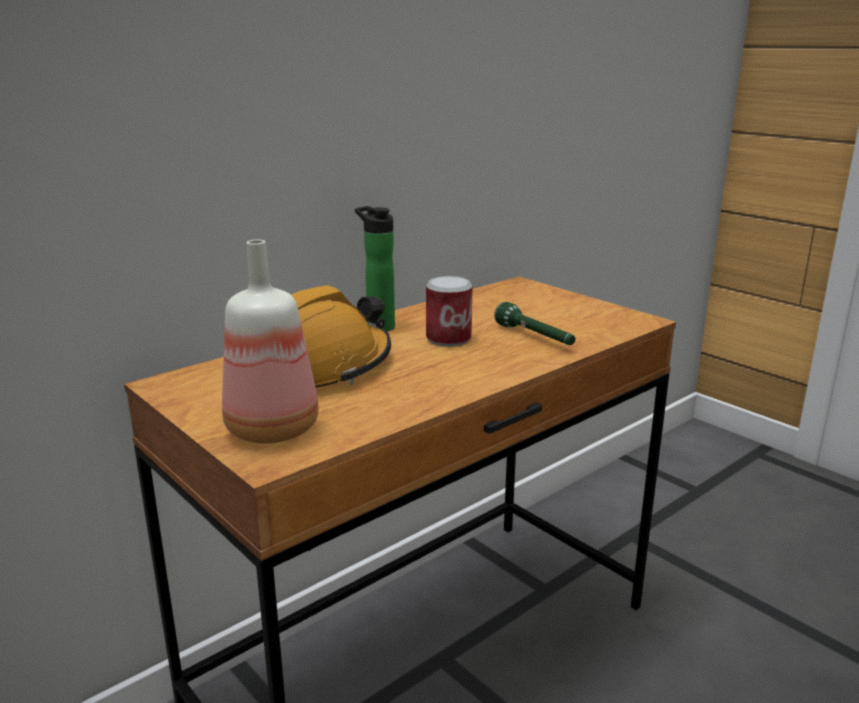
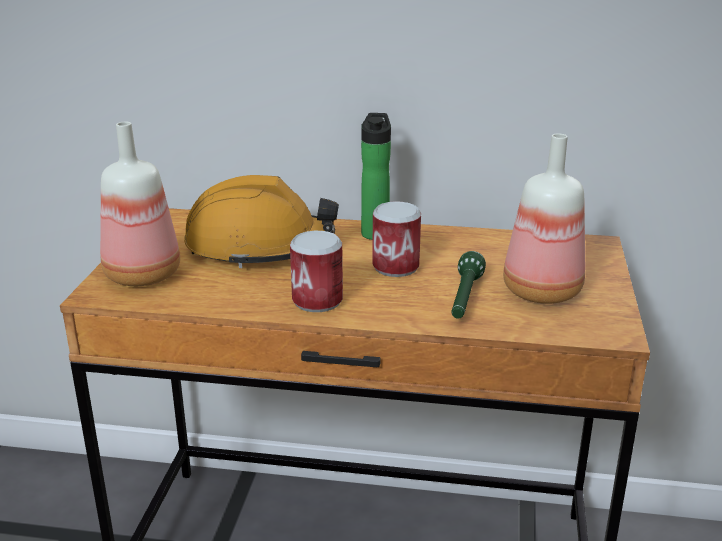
camera: 50 degrees right, 5 degrees up
(457, 379) = (317, 301): none -> can
(559, 317) = (539, 292): none -> bottle

